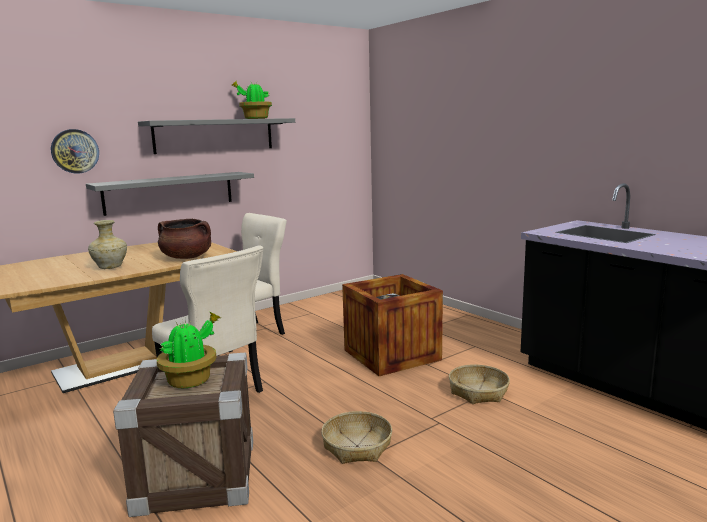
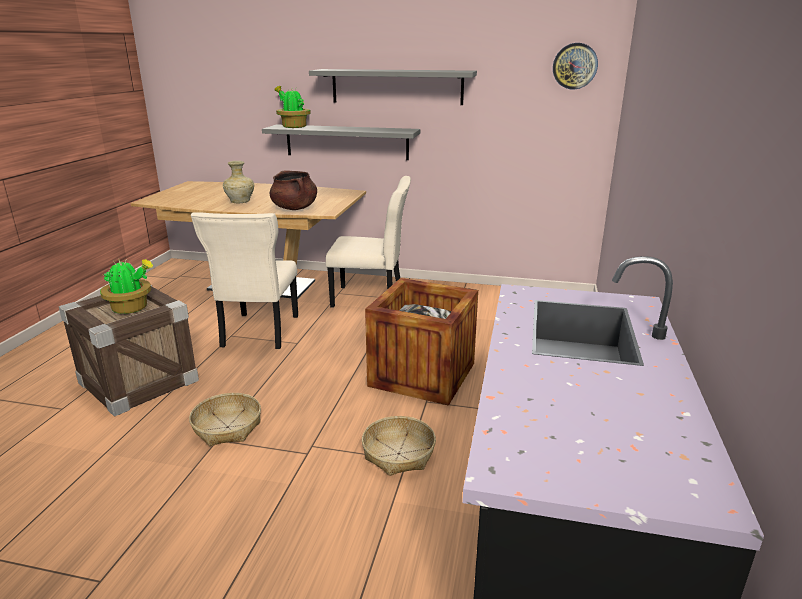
camera: 50 degrees right, 10 degrees up
(75, 151) = (269, 94): wall clock -> wall clock (575, 66)
(255, 118) = (433, 70): potted plant -> potted plant (293, 127)

